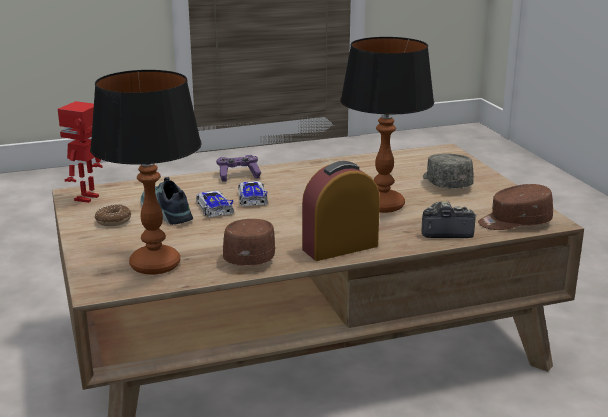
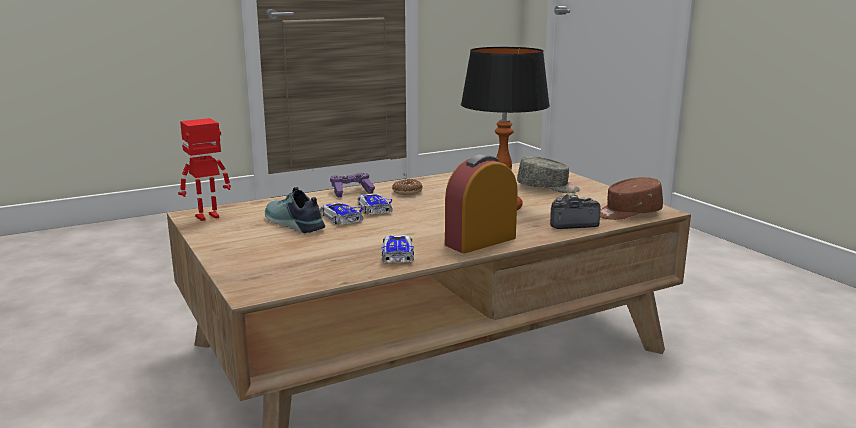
camera: 10 degrees left, 5 degrees down
(88, 198) = (208, 217): toy robot -> toy robot turned 45 degrees clockwise
(113, 221) = (243, 234): donut -> donut (407, 192)
(154, 265) = (303, 267): table lamp -> none
(251, 255) = (397, 253): brown cap -> toy car
(445, 183) = (548, 188): grey cap -> grey cap turned 135 degrees clockwise

